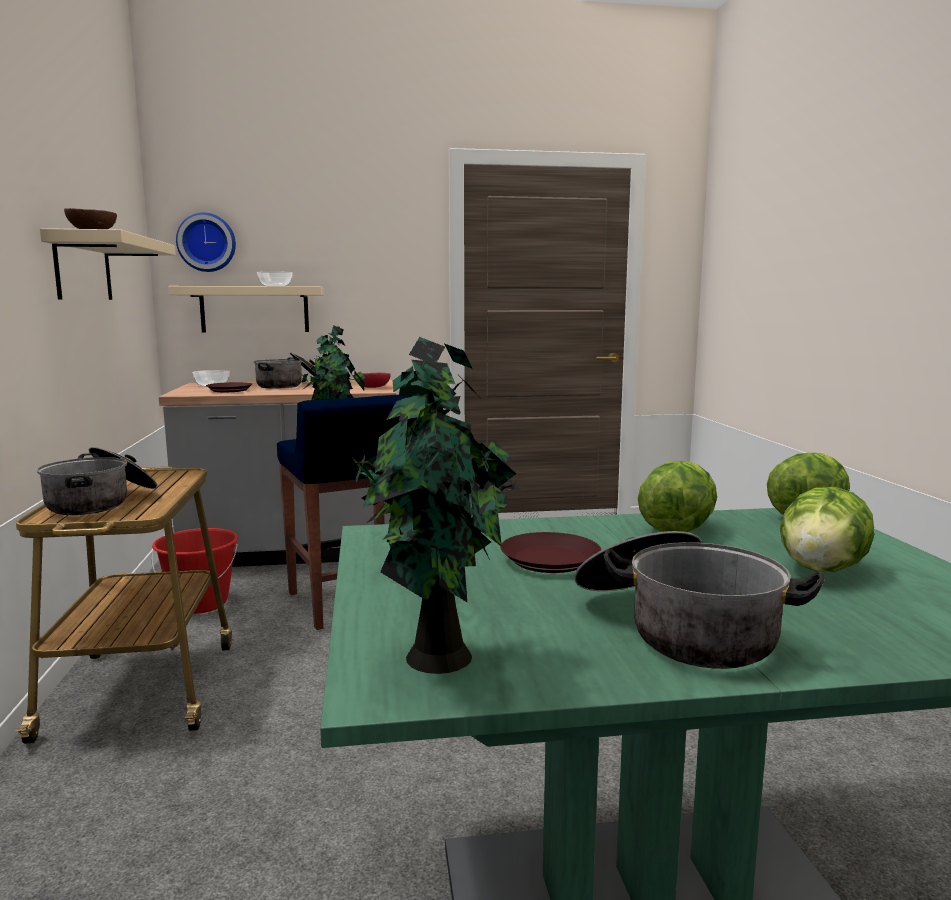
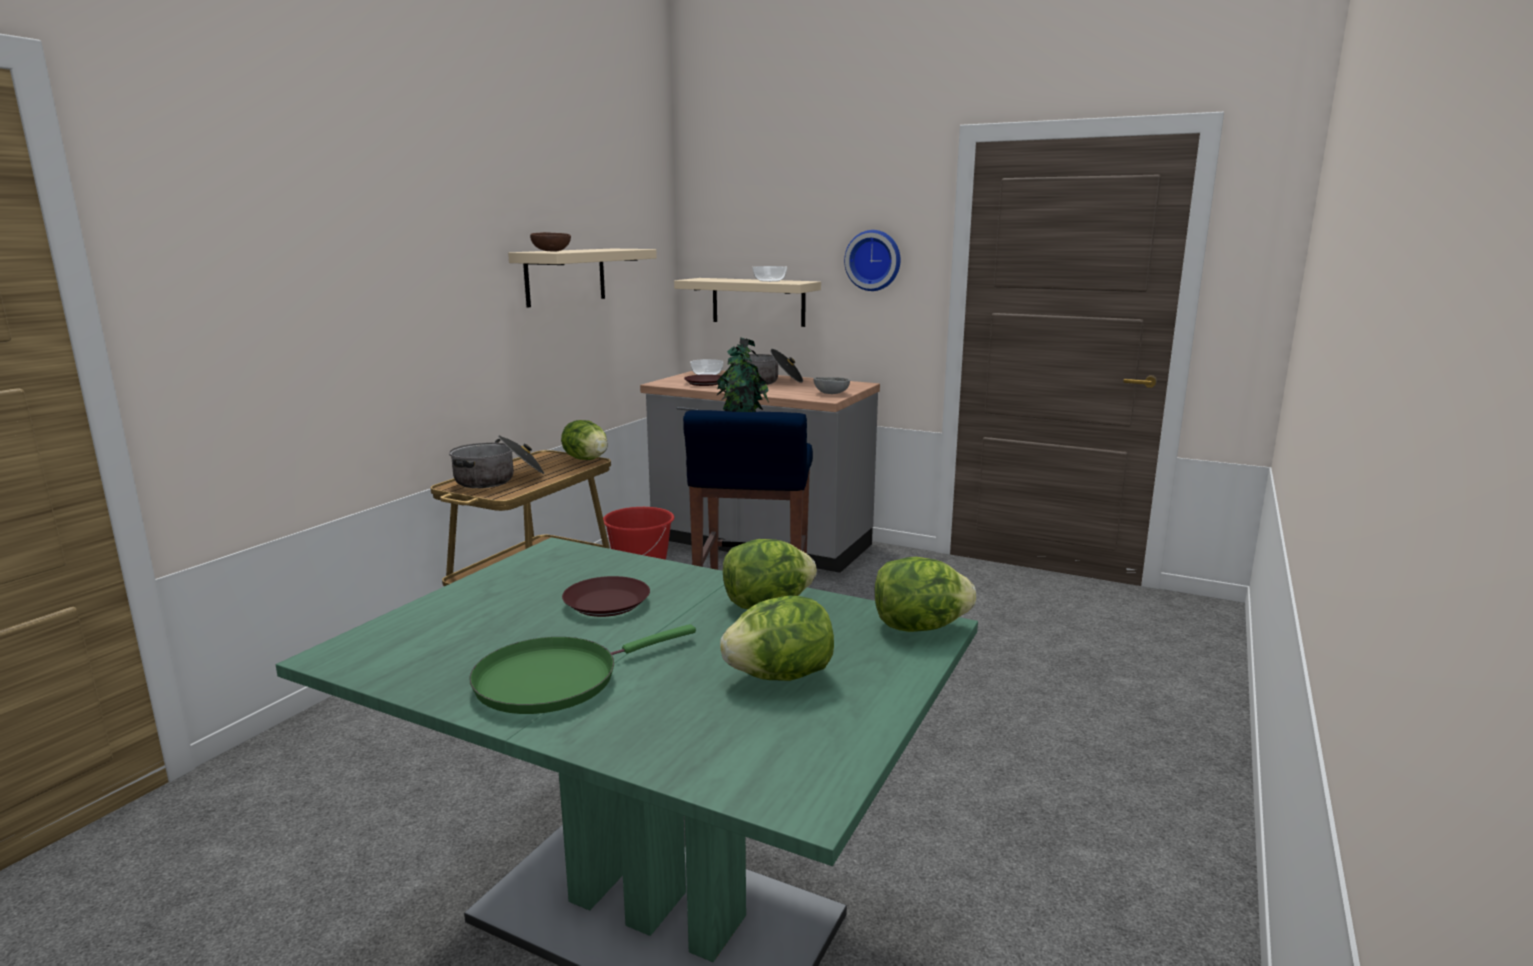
camera: 35 degrees right, 5 degrees up
(176, 471) = (586, 459): none -> lettuce
(207, 242) = (721, 235): wall clock -> wall clock (874, 260)
(372, 387) = (831, 393): red bowl -> grey bowl
(440, 660) = (392, 649): potted plant -> none
(678, 628) = (555, 680): cooking pot -> green frying pan

